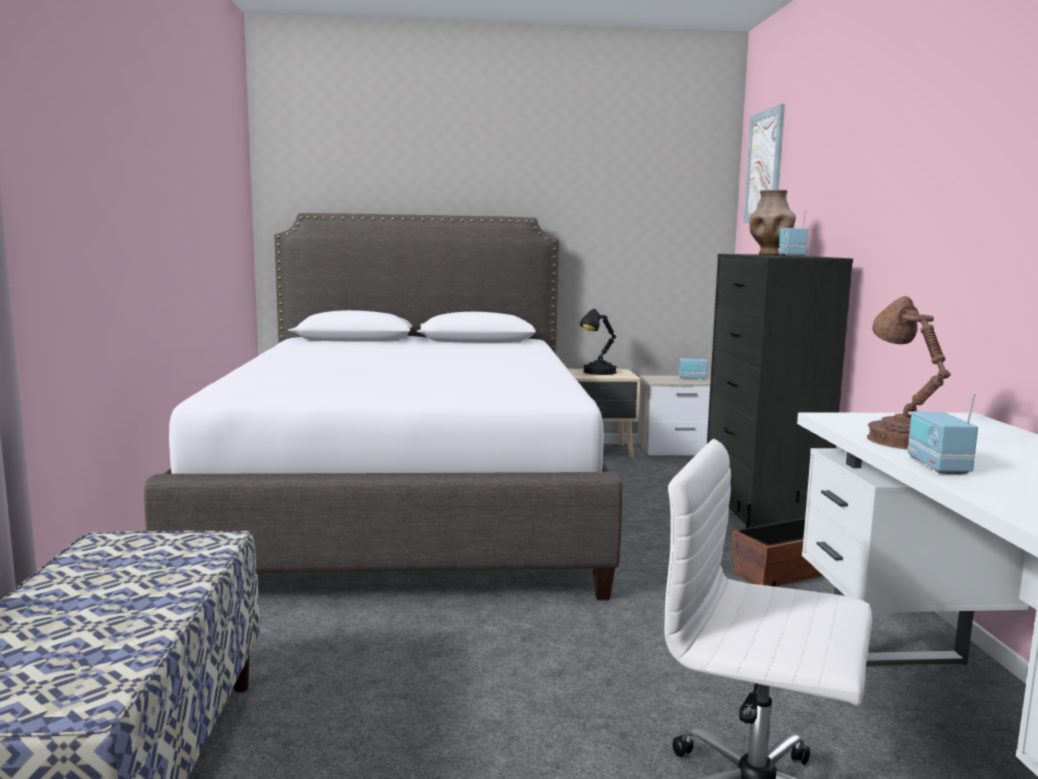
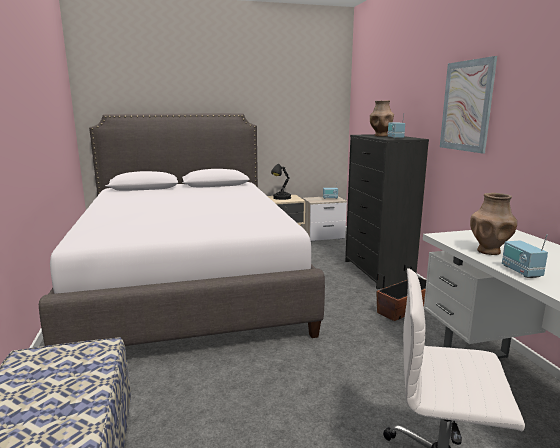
camera: 10 degrees left, 5 degrees up
(764, 166) = (367, 84): picture -> picture (466, 106)
(902, 439) = (489, 251): brown table lamp -> brown vase

